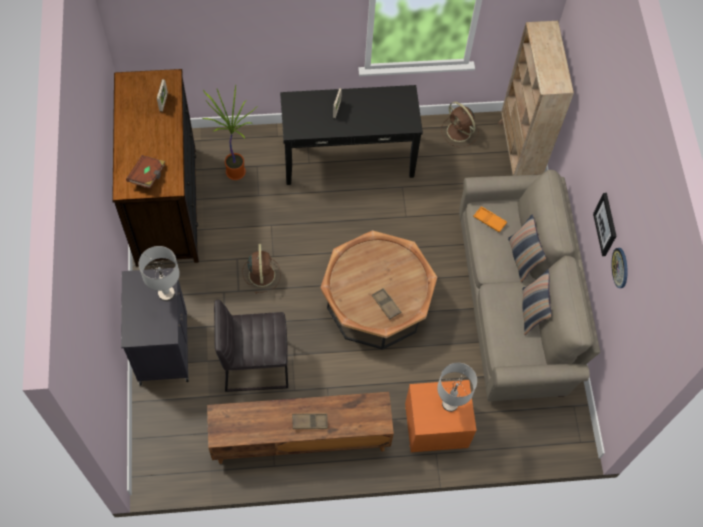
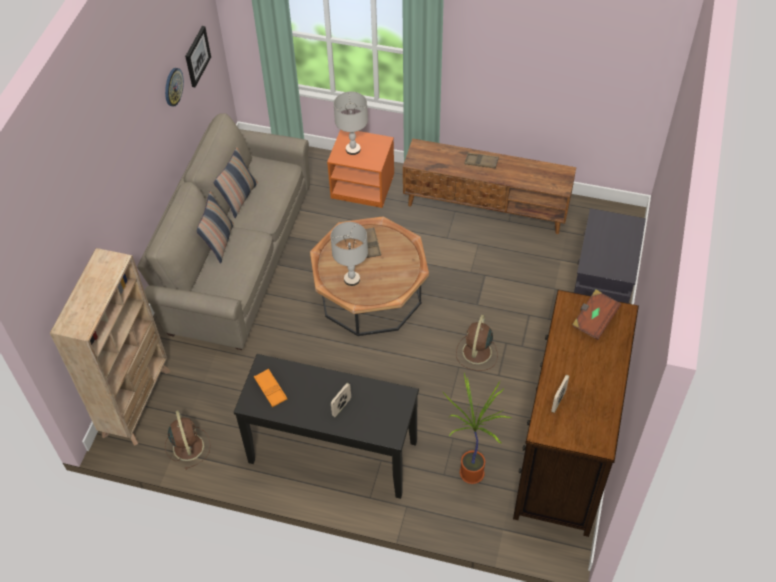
camera: 155 degrees left, 10 degrees down
(167, 293) = (592, 251): grey table lamp -> grey table lamp (351, 279)
(255, 365) = (509, 273): grey stool -> none
(489, 220) = (229, 284): orange tray -> orange tray (270, 389)
(606, 224) = (155, 134): picture -> picture (197, 56)

